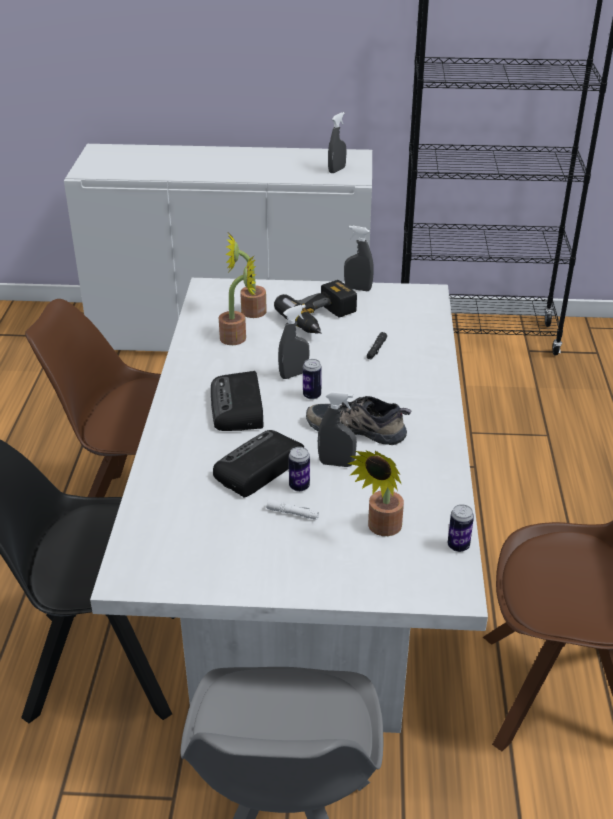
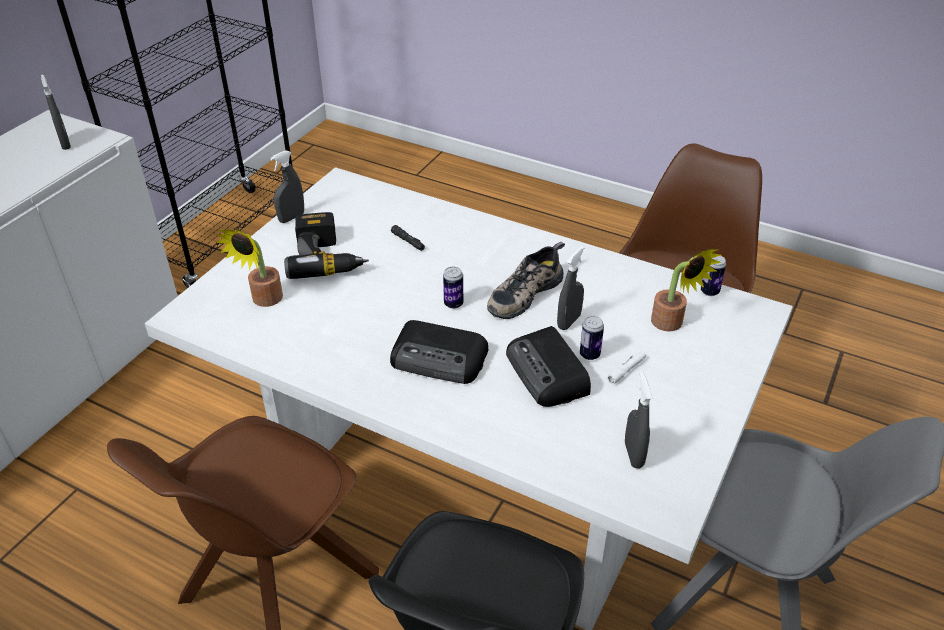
camera: 65 degrees left, 5 degrees up
(239, 338) = (310, 322): potted plant -> none
(294, 374) = (409, 304): grey spray bottle -> grey spray bottle (633, 455)

